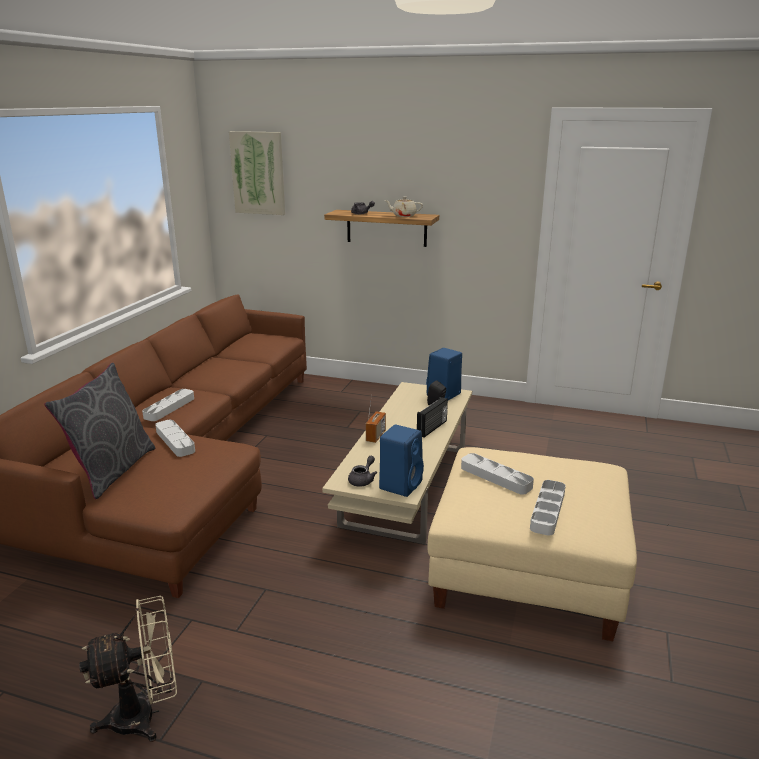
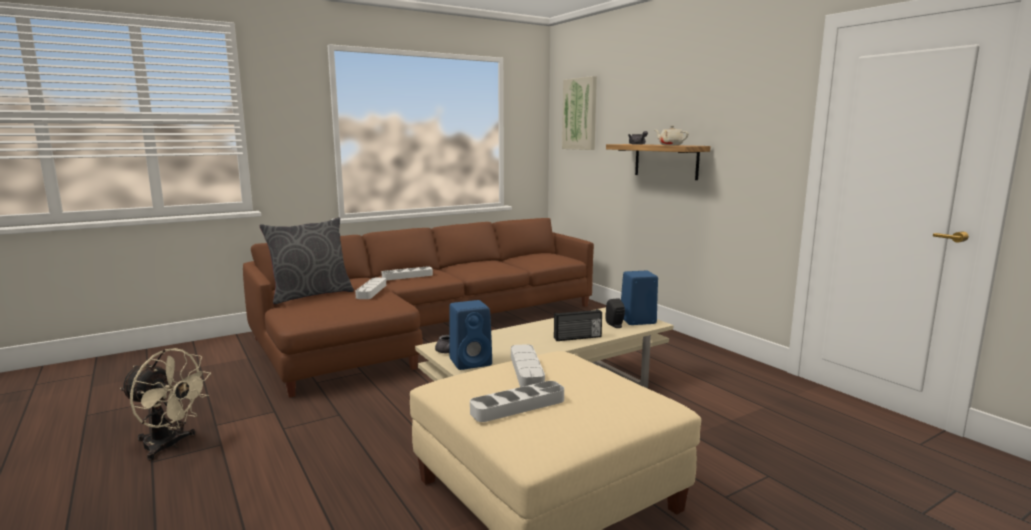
camera: 40 degrees right, 10 degrees down
(375, 436) = (519, 329): radio -> none

